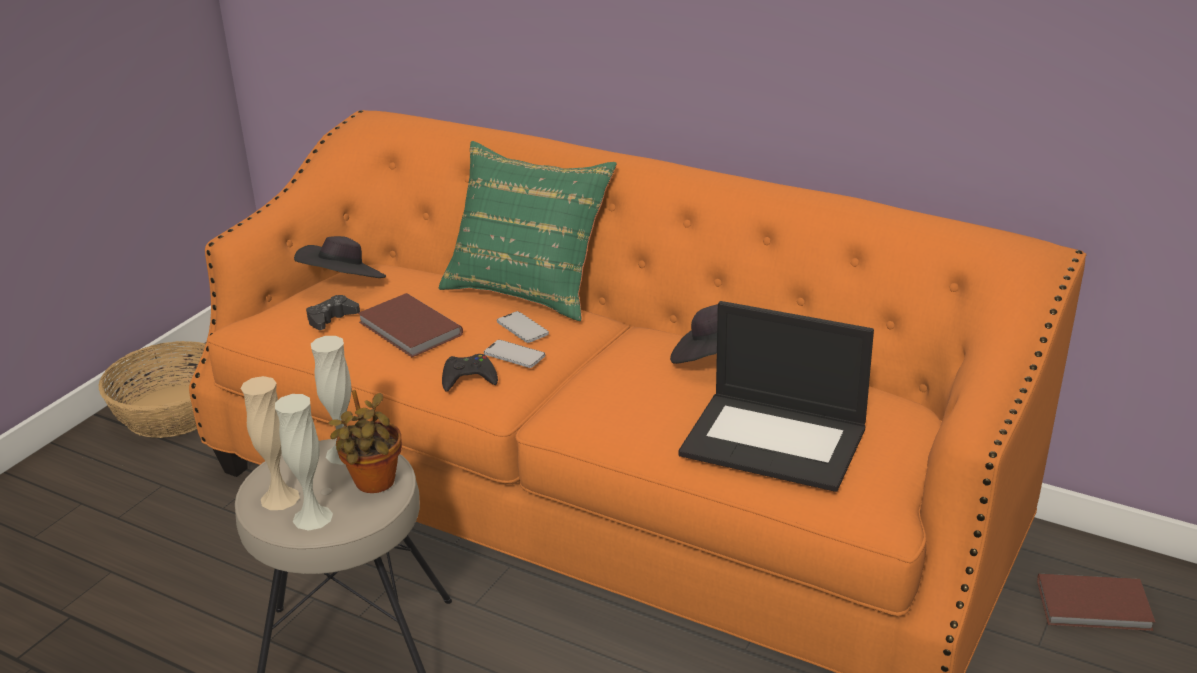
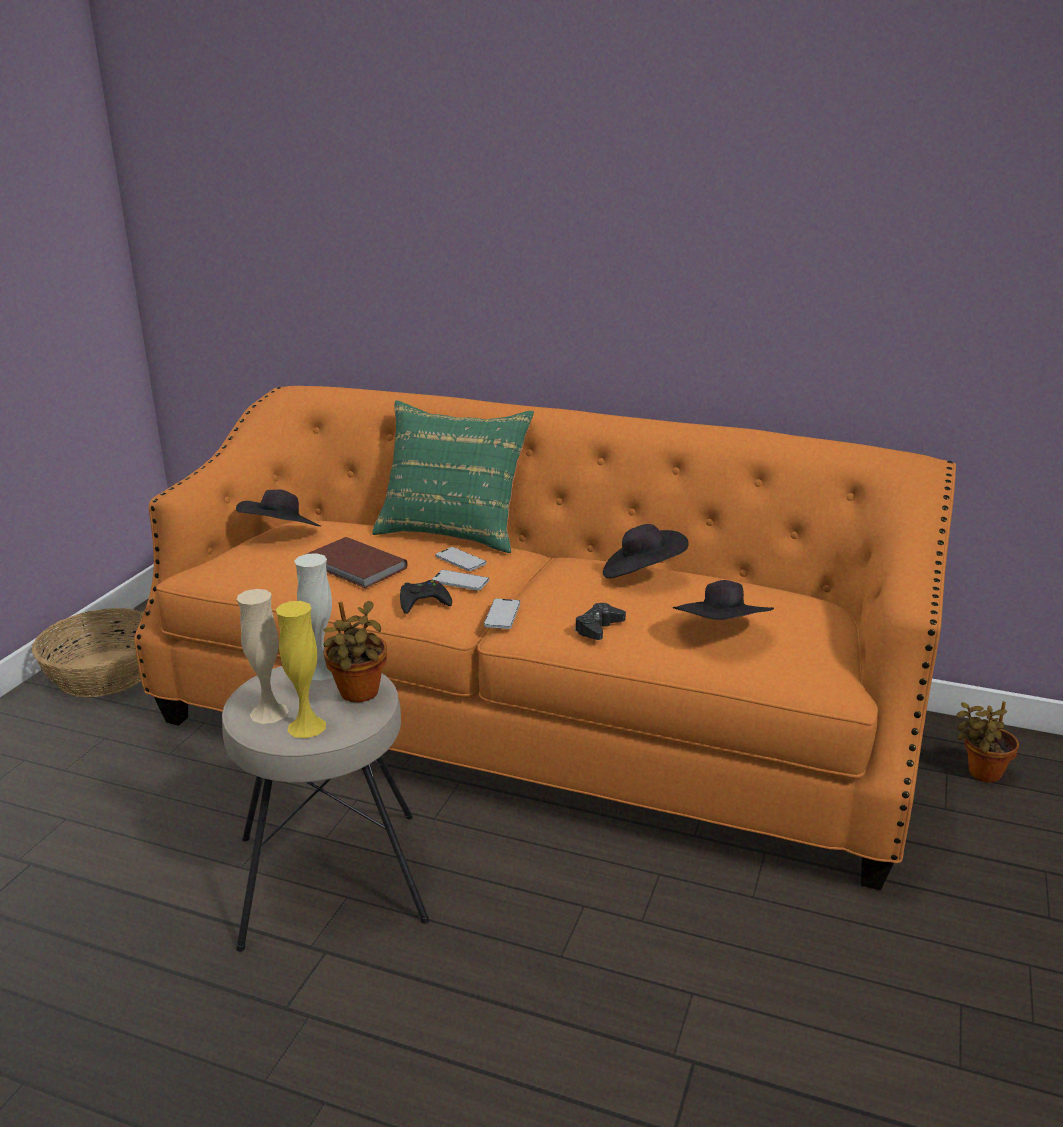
camera: 10 degrees left, 5 degrees down
(312, 517) = (306, 727): white vase -> yellow vase
(331, 318) = (278, 562): black game controller -> black game controller (598, 627)
(548, 399) = (502, 615): none -> phone
(776, 440) = (722, 633): laptop -> black hat
(1095, 607) = (980, 773): brown book -> potted plant

